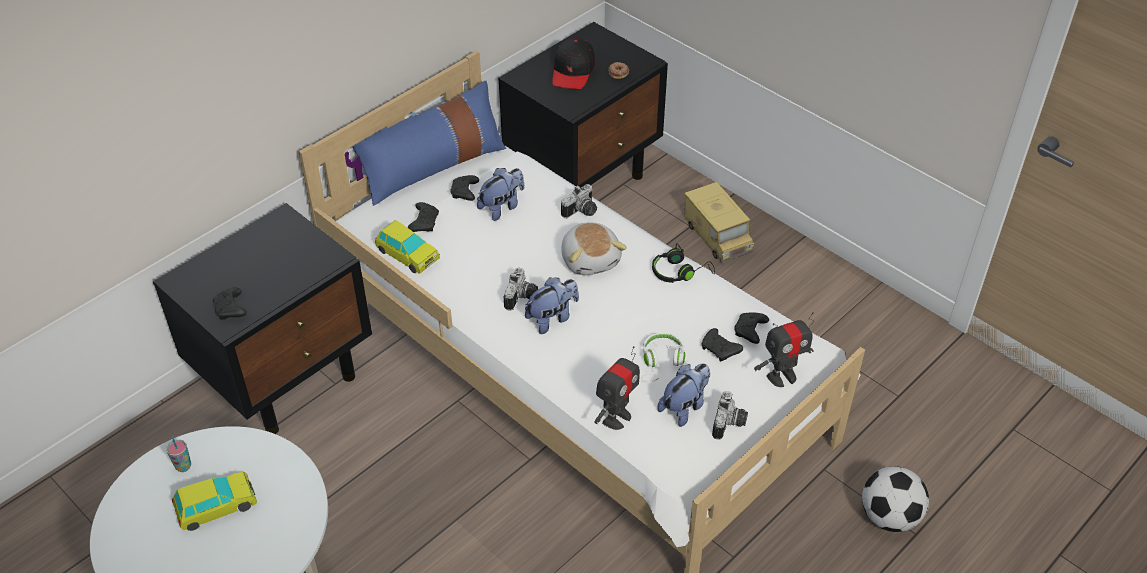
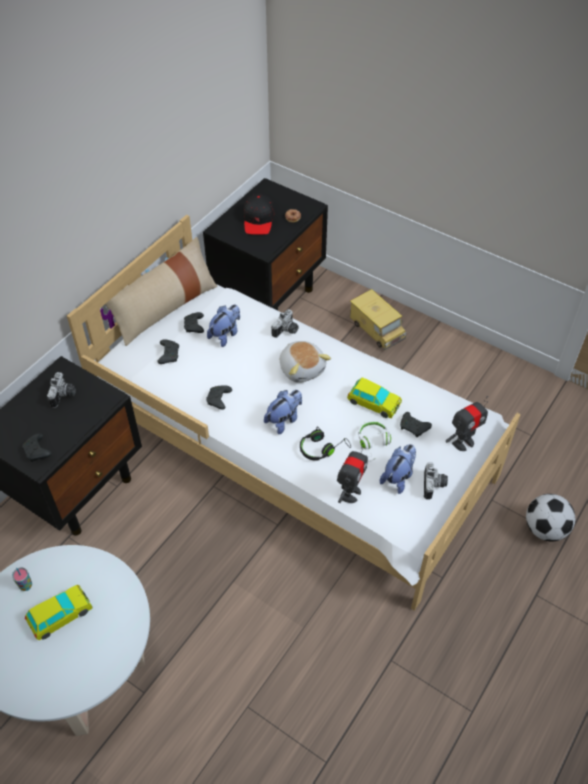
camera: 10 degrees left, 5 degrees up
(408, 255) = (162, 383): toy car -> toy car (374, 403)
(432, 167) = (164, 308): blue pillow -> beige pillow
(522, 298) = (257, 406): camera -> camera (64, 395)
(680, 272) = (370, 370): black headphones -> black headphones (322, 448)
(750, 332) = (432, 410): black game controller -> black game controller (219, 400)

